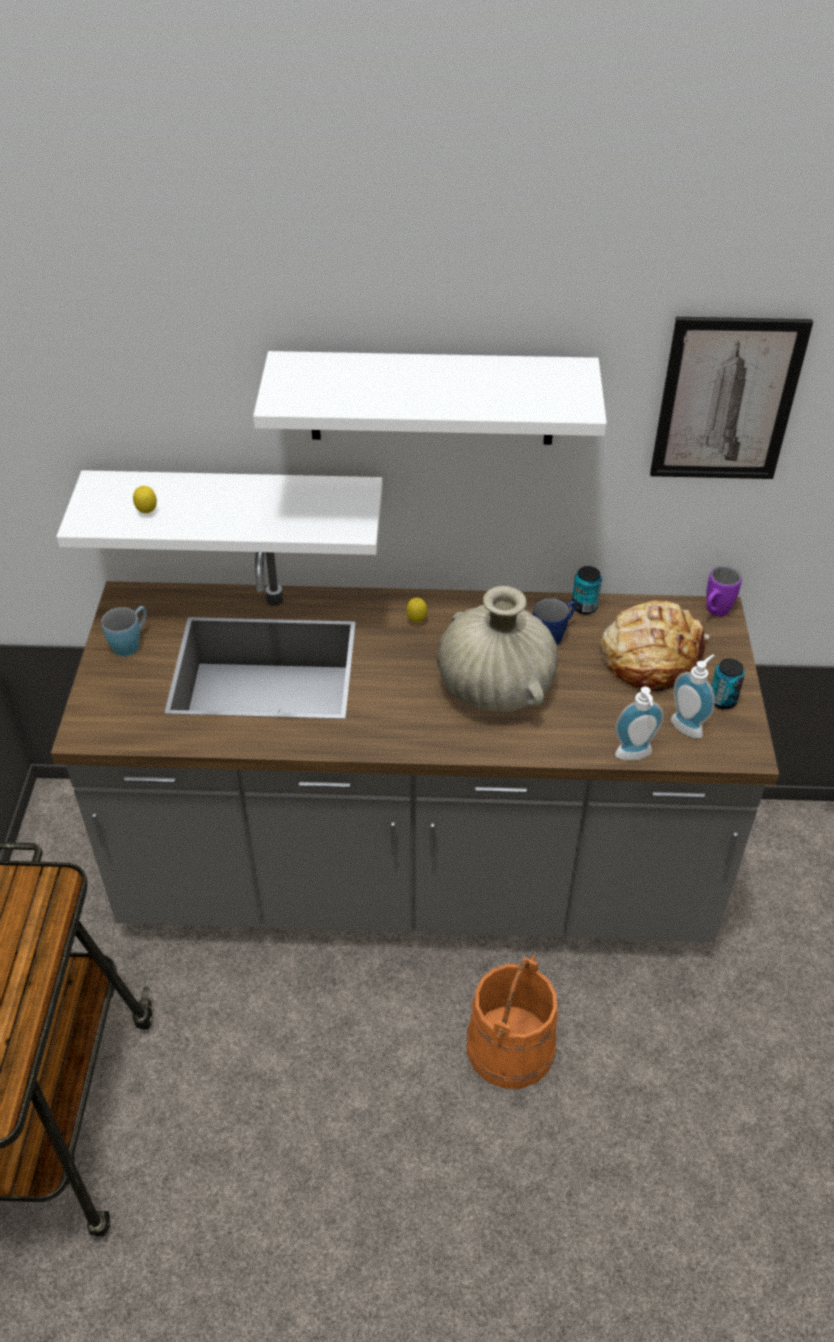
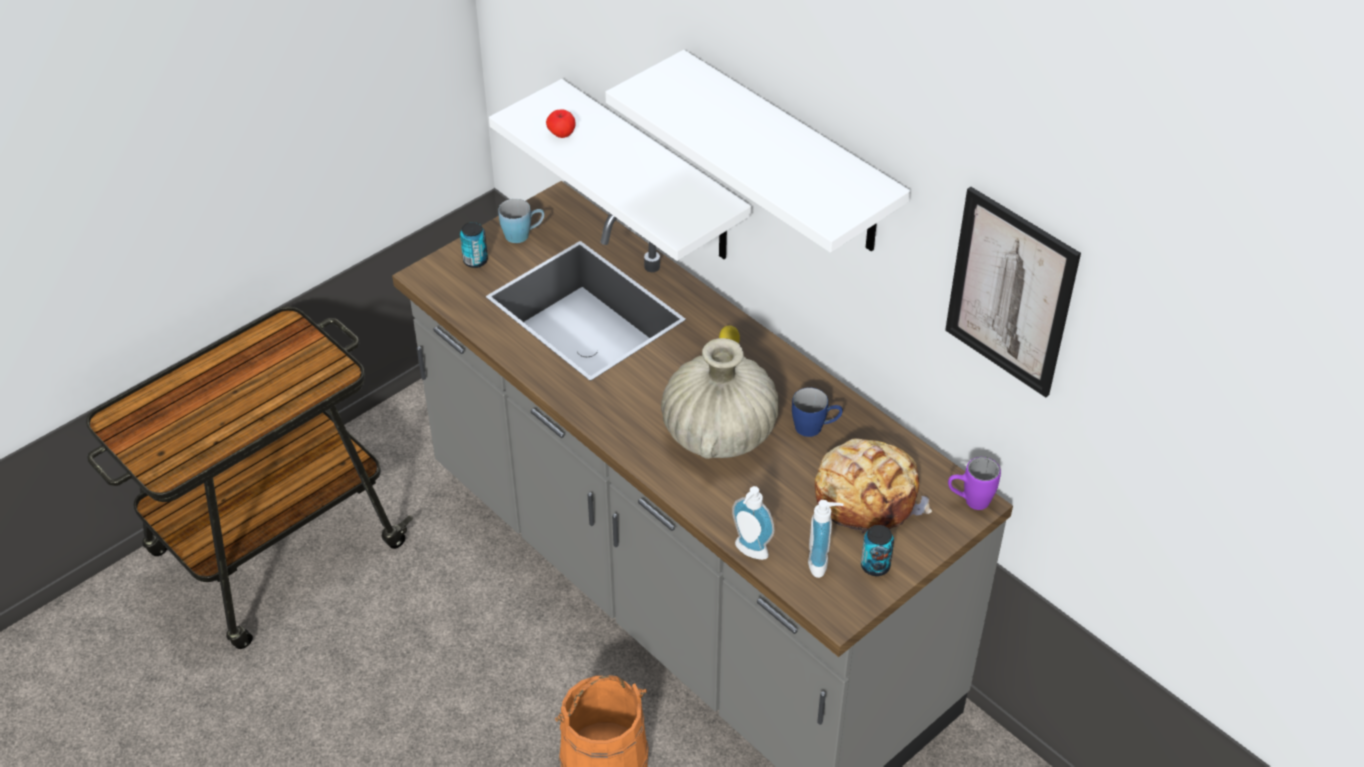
camera: 45 degrees right, 0 degrees up
(147, 512) = (561, 134): lemon -> apple
(584, 607) = (870, 424): can -> can (475, 261)

